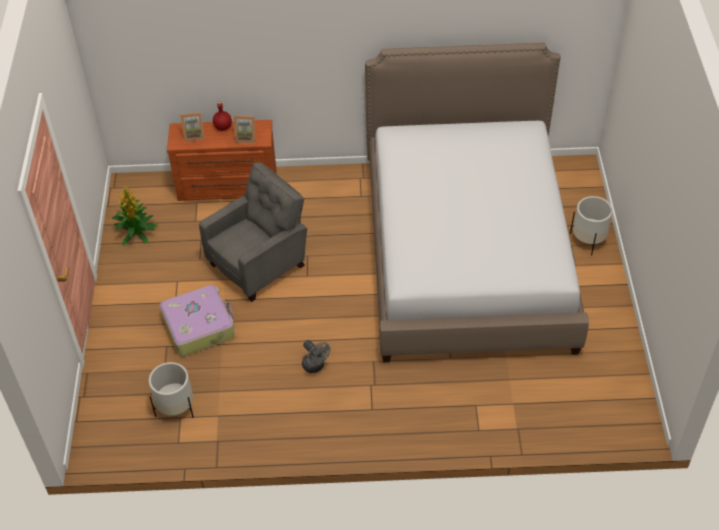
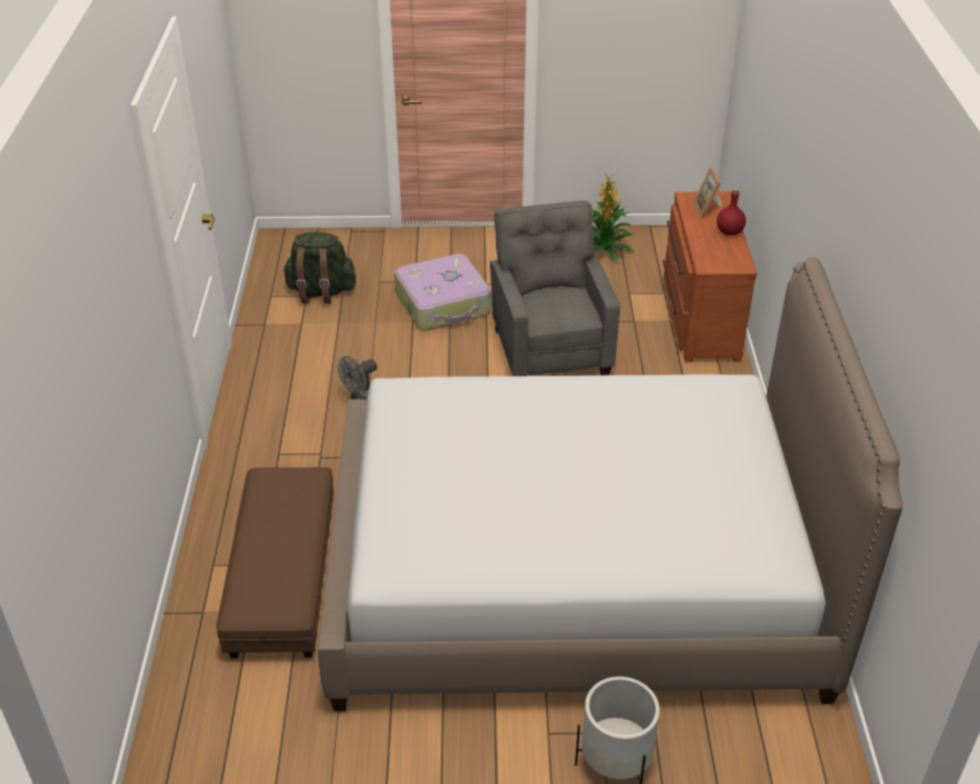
camera: 90 degrees right, 10 degrees down
(176, 407) = (321, 292): white planter -> green backpack
(246, 137) = (710, 251): picture frame -> none
(259, 264) = (550, 350): grey armchair -> grey armchair turned 150 degrees counterclockwise
(485, 391) = (283, 577): none -> brown ottoman

